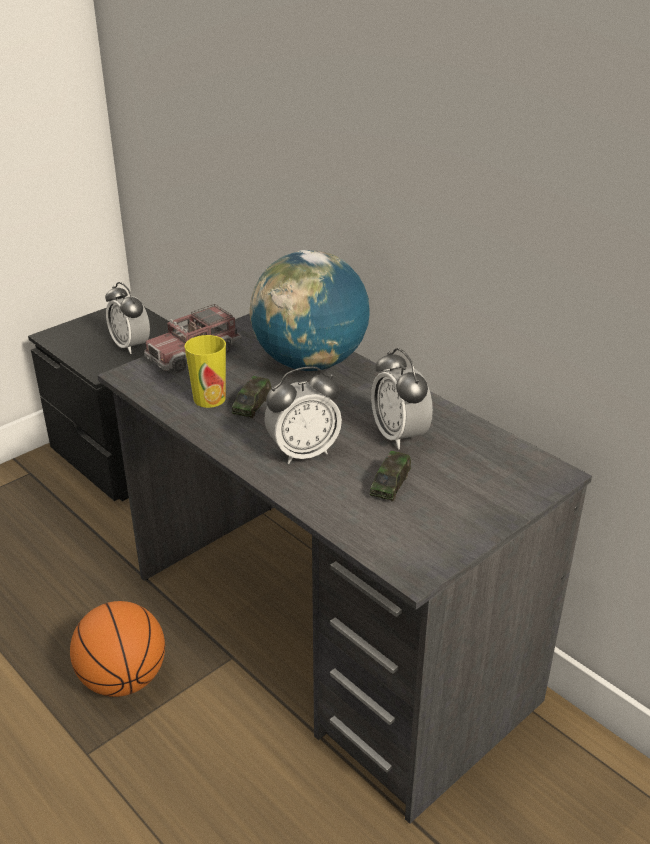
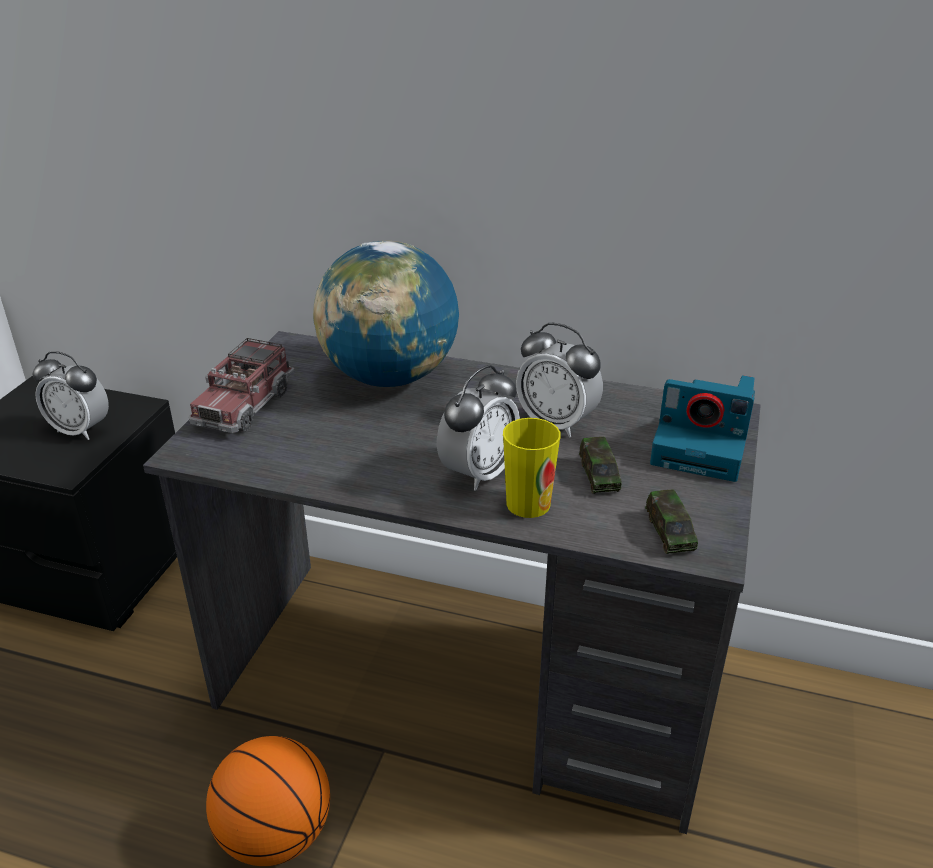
camera: 30 degrees left, 0 degrees up
(209, 399) = (314, 449): cup -> cup (528, 504)
(252, 405) = (371, 441): toy car -> toy car (669, 532)
(498, 493) = (702, 448): none -> camera

